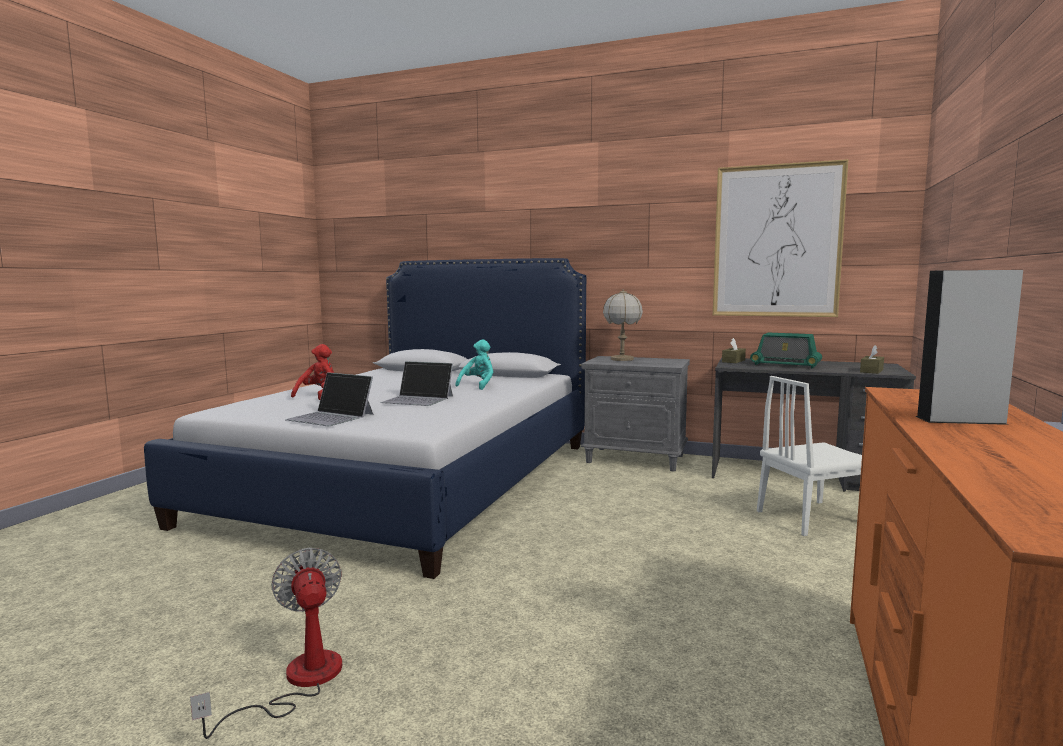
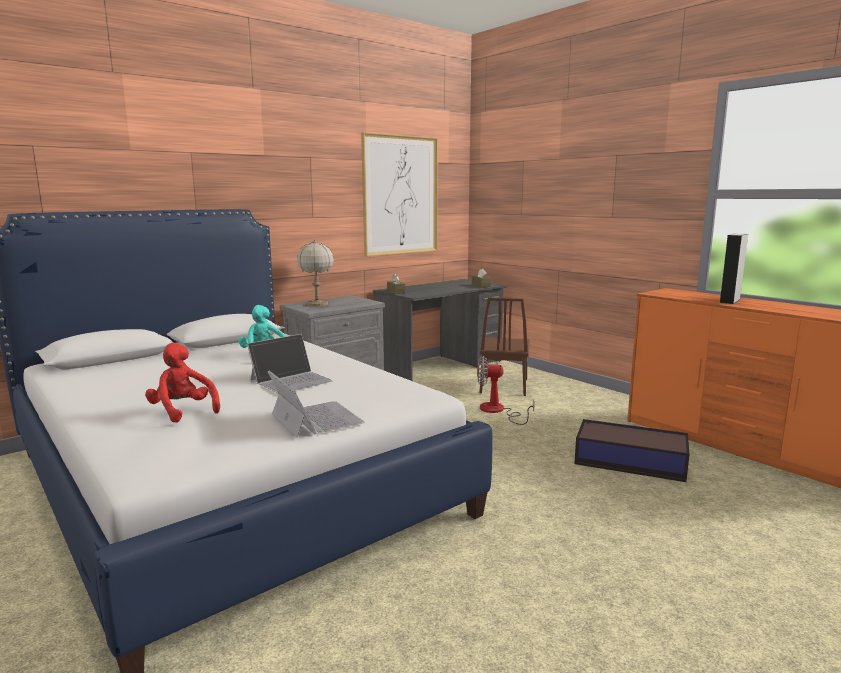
camera: 60 degrees left, 5 degrees up
(298, 682) = (613, 603): fan -> fan (497, 411)
(331, 417) = (315, 418): laptop -> laptop turned 90 degrees counterclockwise
(690, 643) = (628, 461): none -> storage box
(785, 365) = (432, 289): radio -> none
(812, 517) = (504, 386): white chair -> brown chair

